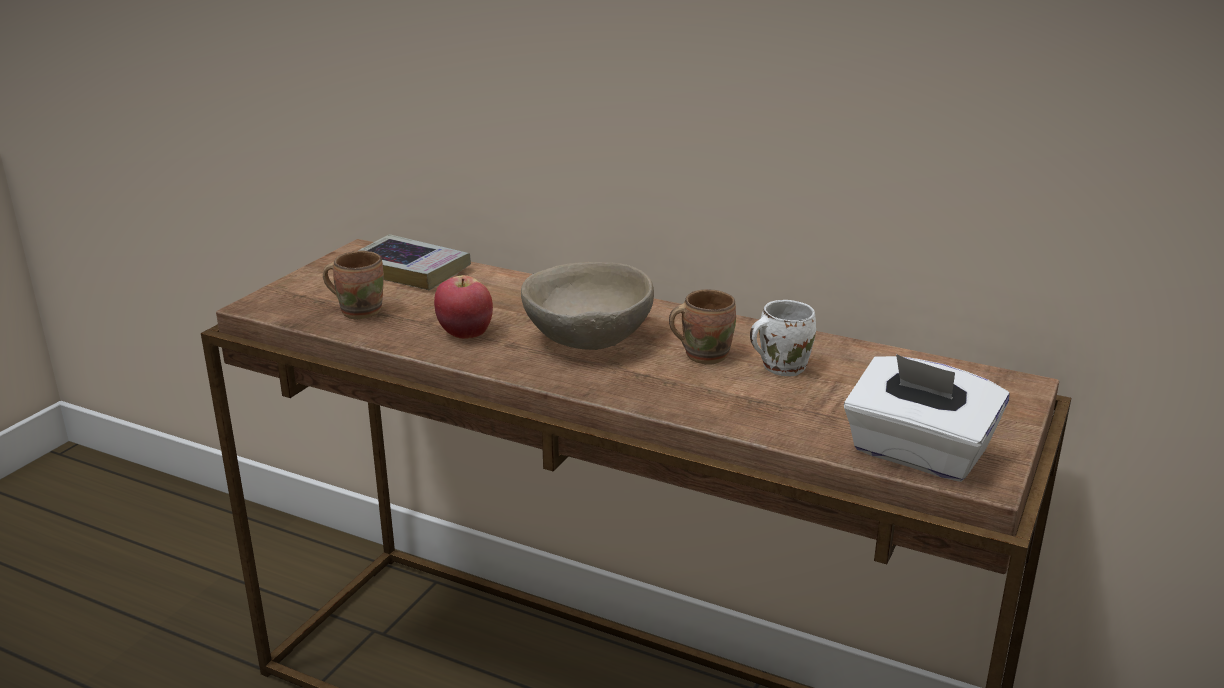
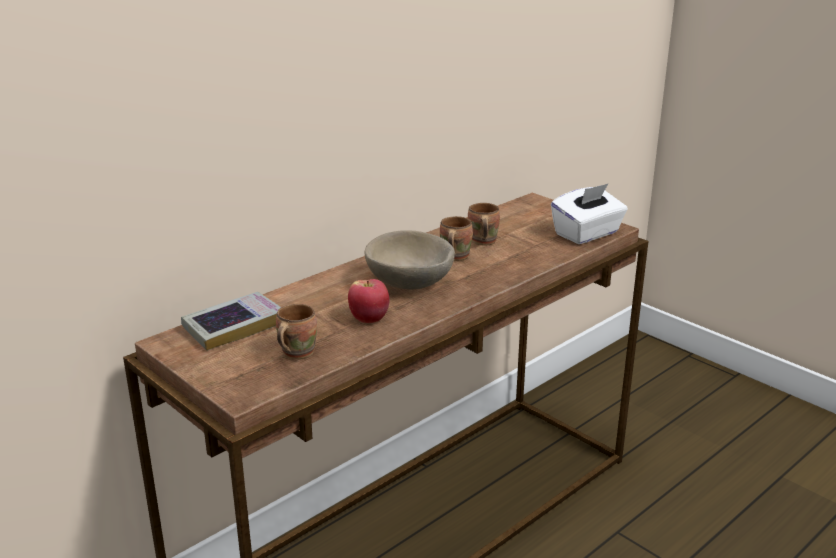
camera: 70 degrees left, 0 degrees up
(780, 366) = (481, 242): white mug -> brown mug

